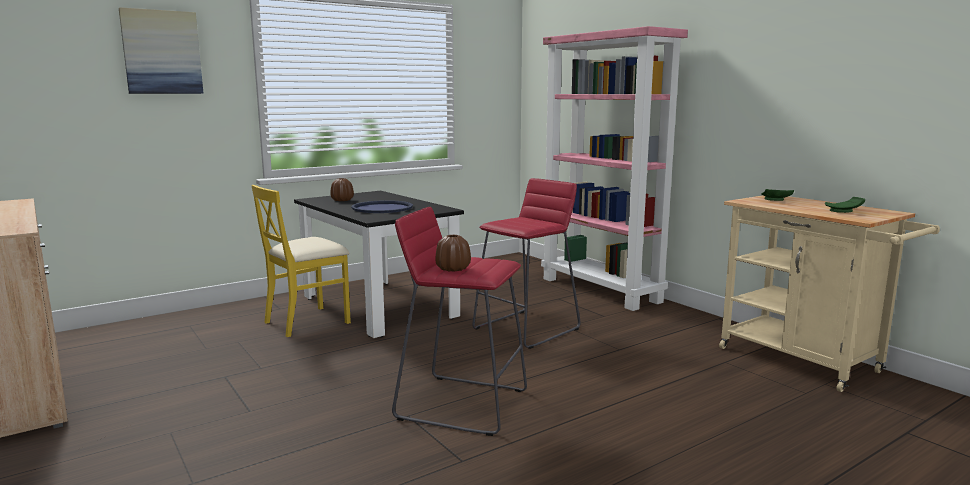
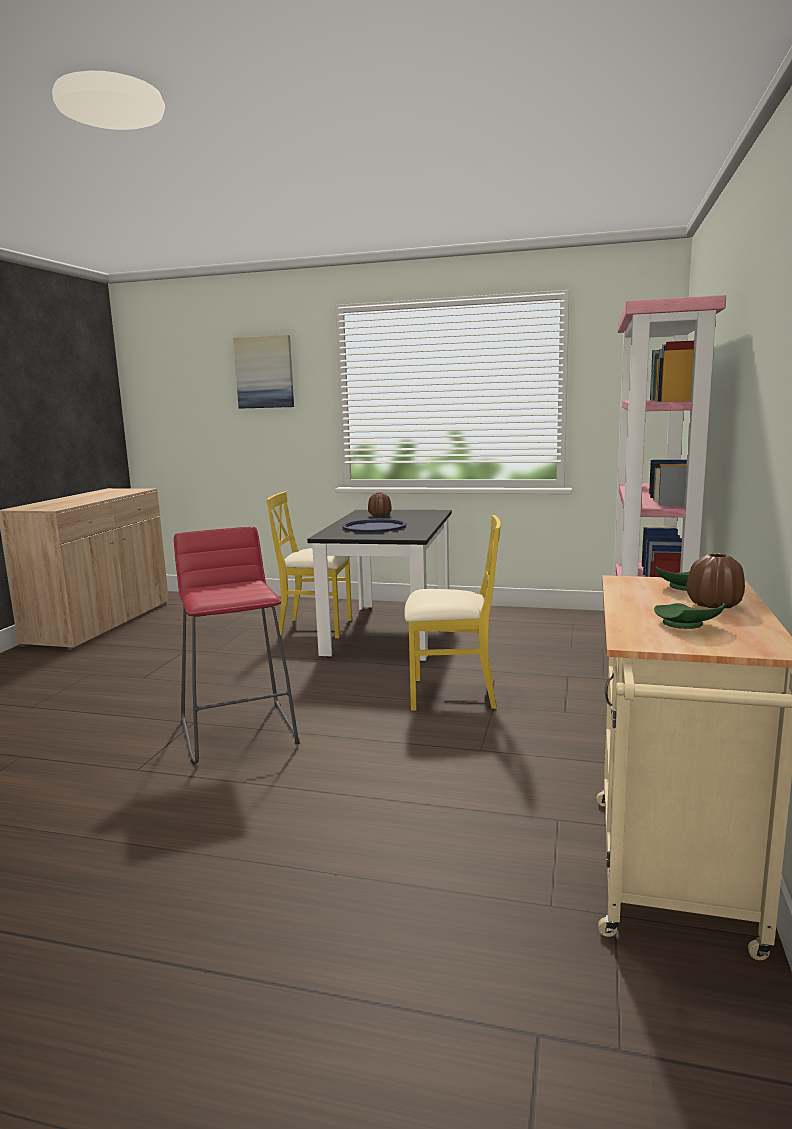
camera: 50 degrees right, 0 degrees up
(453, 269) = (208, 590): brown vase -> brown vase (714, 605)
(527, 329) = (451, 694): red stool -> yellow chair

